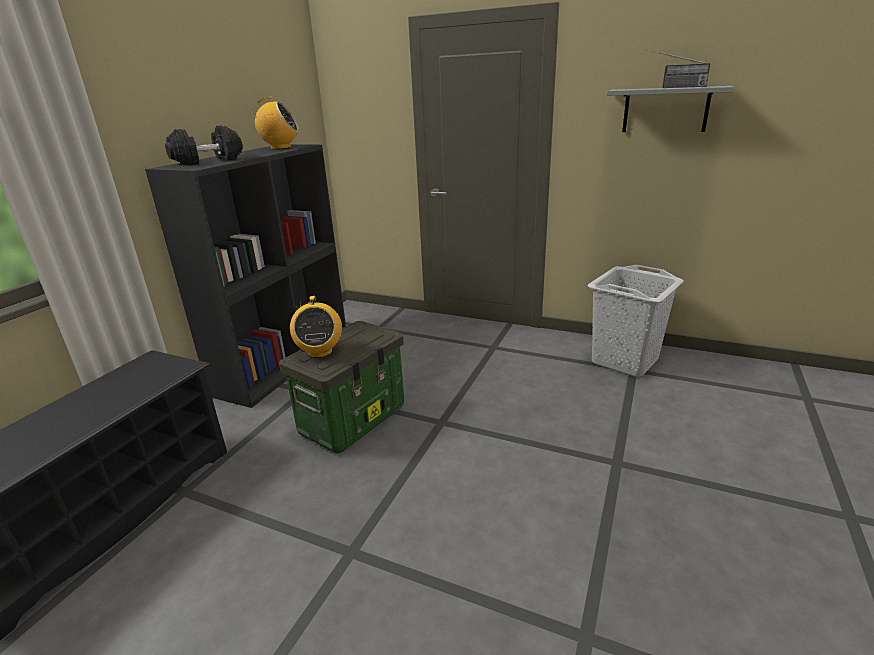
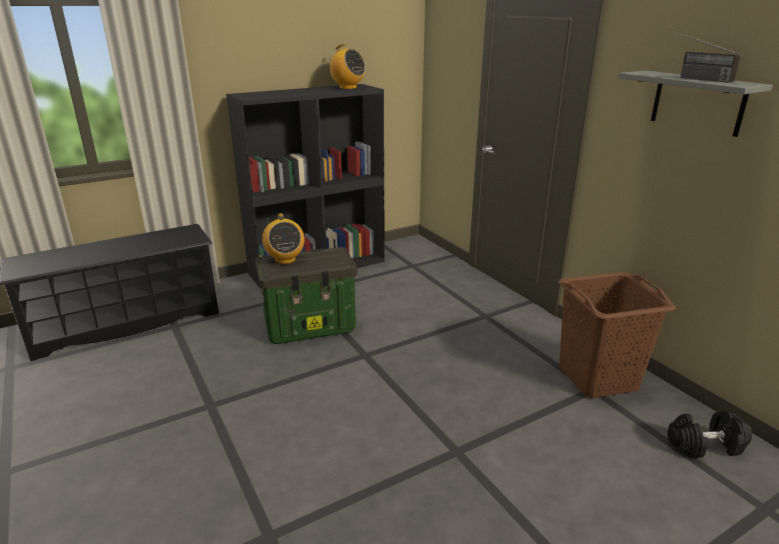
camera: 35 degrees right, 0 degrees up
(208, 161) = (272, 93): black dumbbell -> black dumbbell (705, 445)
(320, 352) = (285, 259): radio -> radio turned 45 degrees counterclockwise
(625, 360) = (598, 378): grey laundry basket -> brown laundry basket

